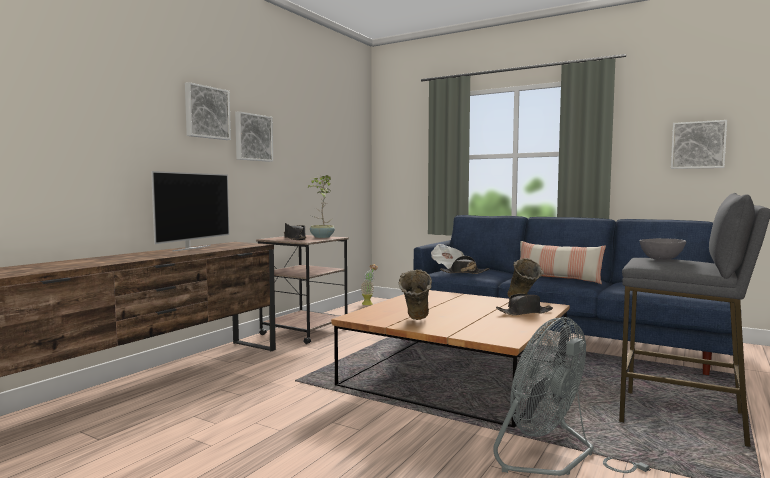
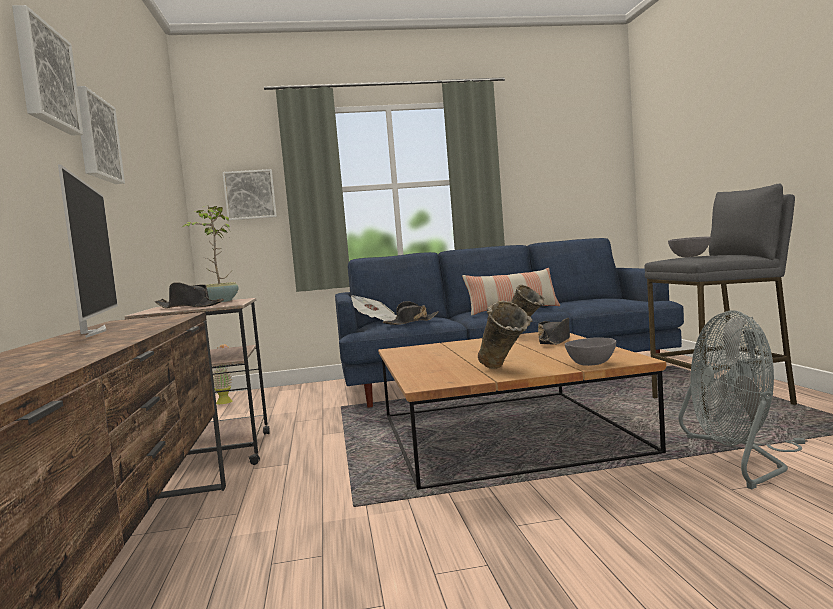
camera: 40 degrees left, 0 degrees up
(471, 335) = (592, 364): none -> grey bowl
(698, 145) = (567, 171): picture -> picture (250, 195)

